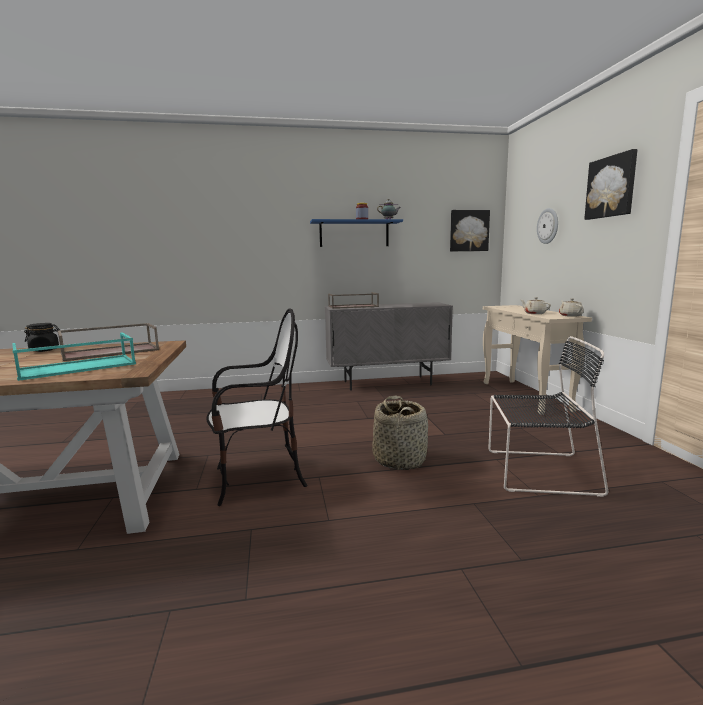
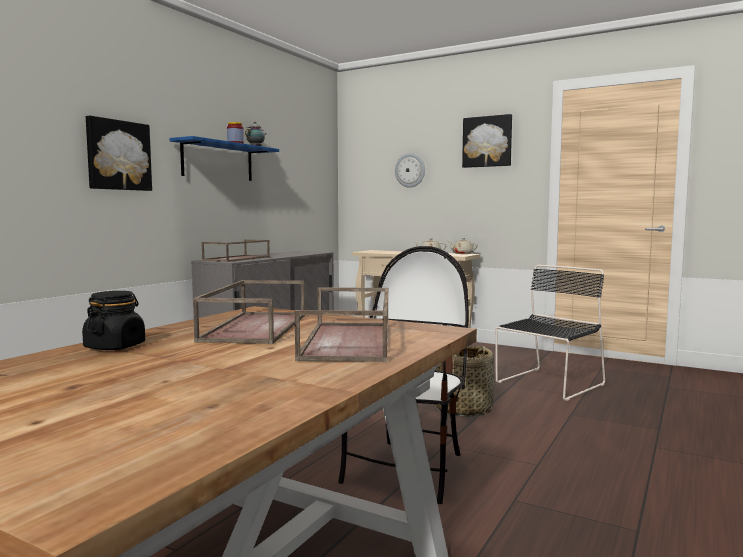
camera: 50 degrees left, 5 degrees down
(76, 367) = (349, 341): turquoise tray -> brown tray
(468, 231) = (315, 169): picture -> picture (118, 155)

